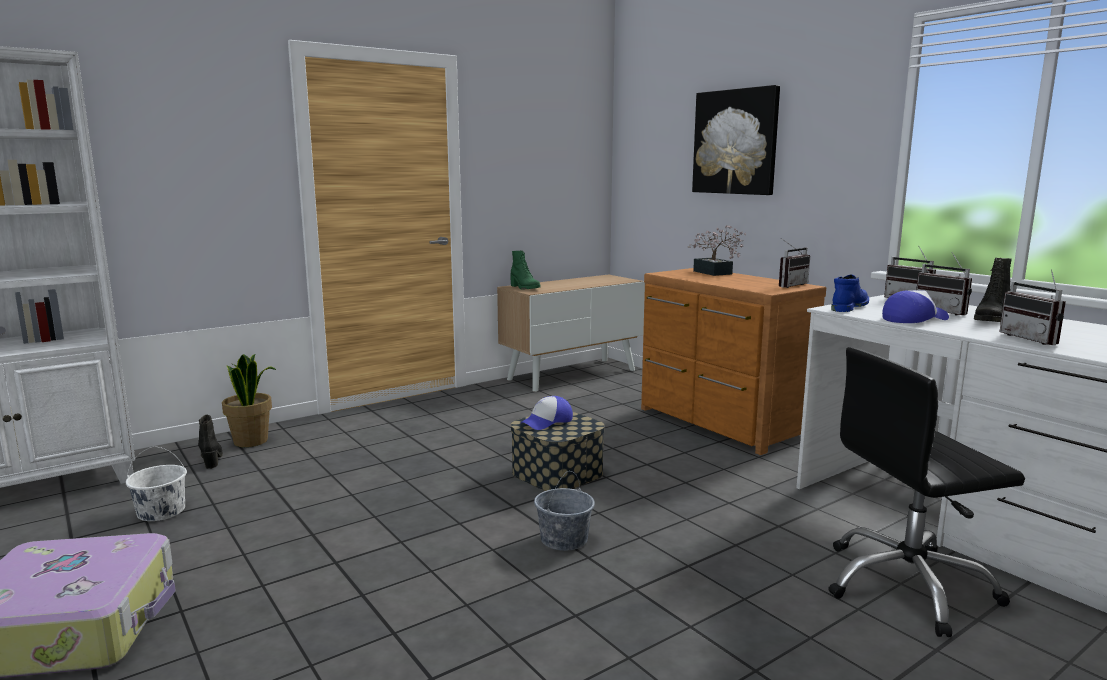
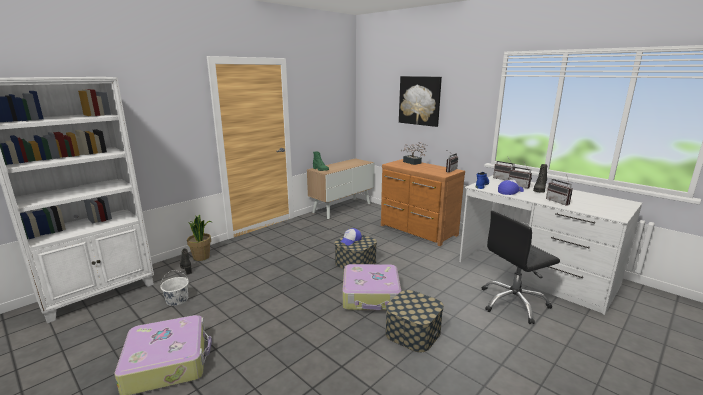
camera: 10 degrees left, 5 degrees up
(564, 539) = (371, 296): grey bucket -> suitcase
(631, 625) = (413, 332): none -> storage box

